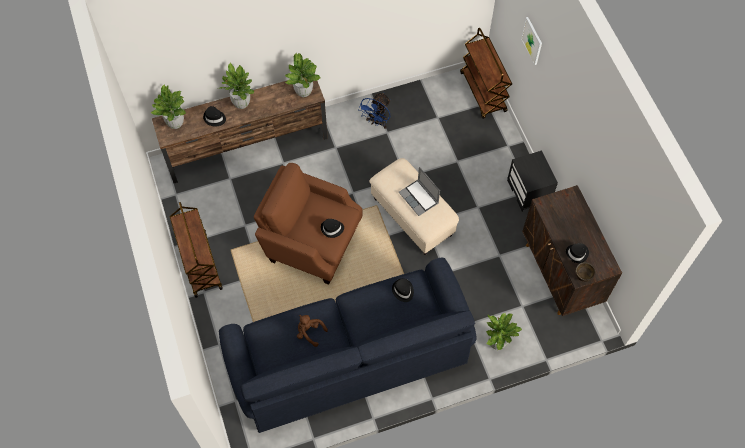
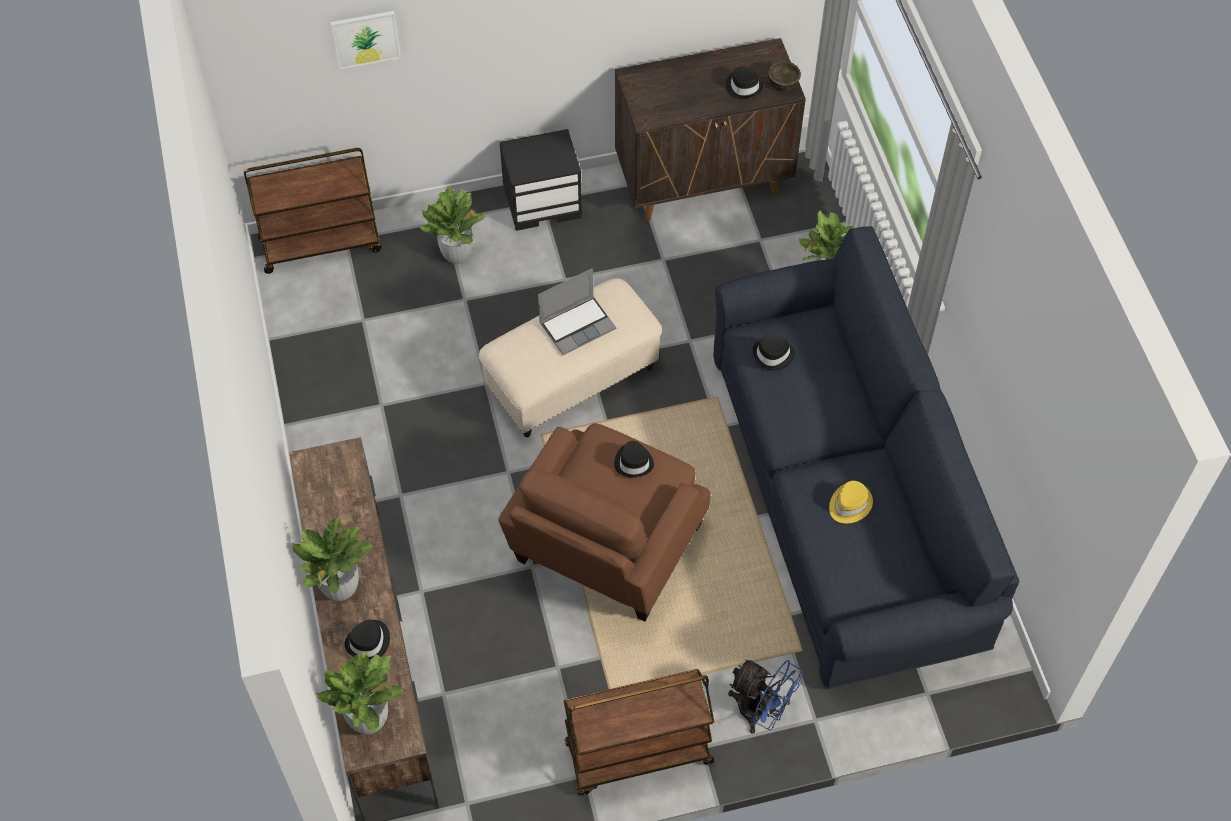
camera: 85 degrees left, 5 degrees down
(304, 92) = (334, 472): potted plant -> potted plant (457, 255)
(309, 332) = (849, 504): brown plush toy -> yellow hat
(377, 122) = (355, 420): blue fan -> blue fan (760, 712)

